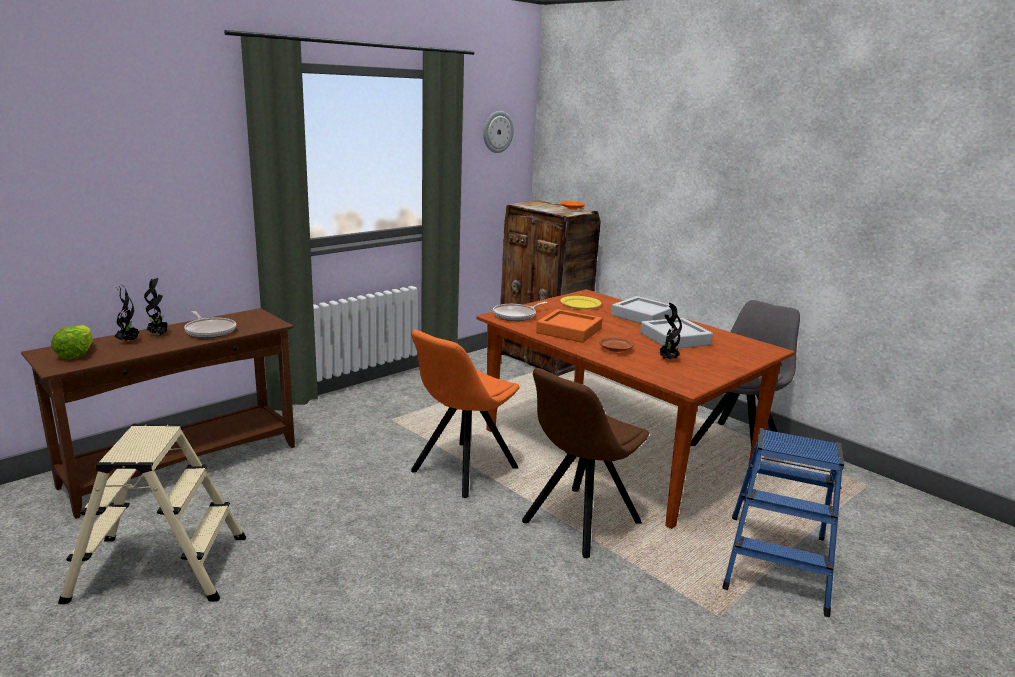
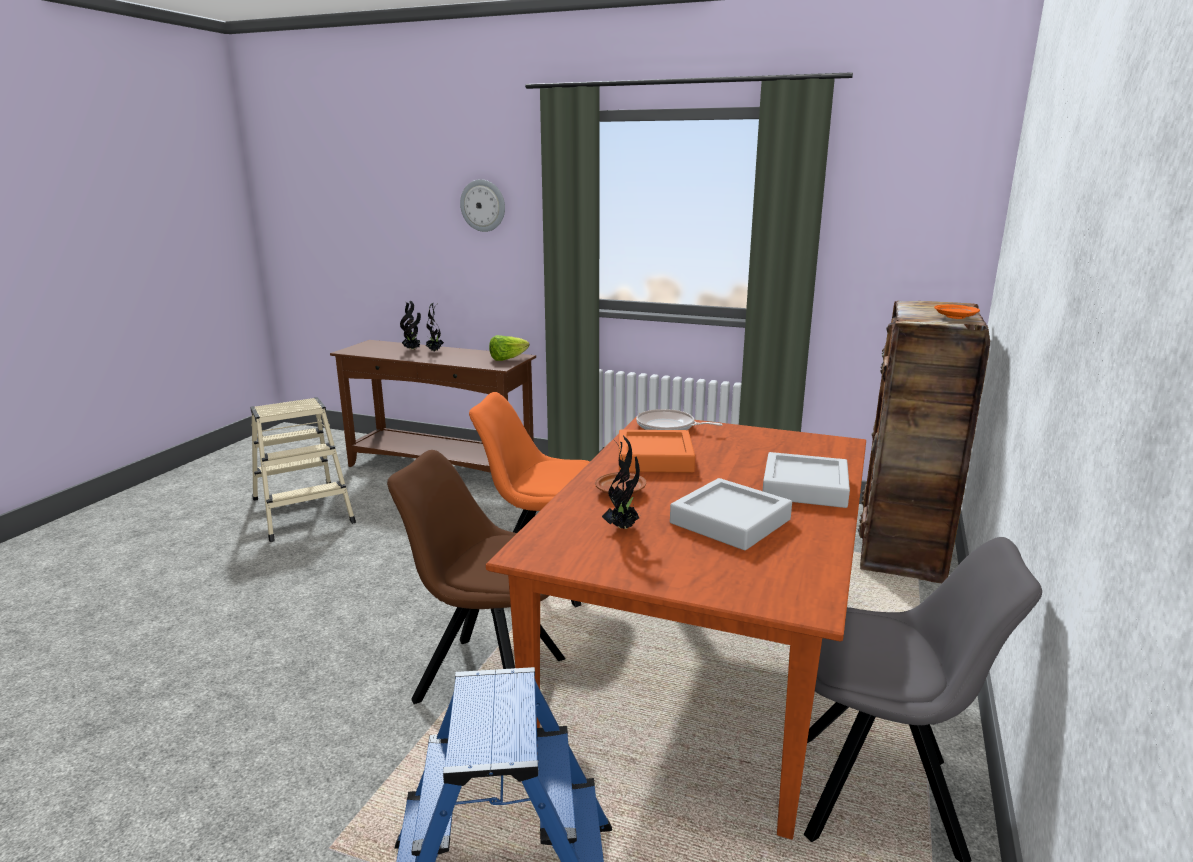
camera: 65 degrees right, 0 degrees up
(77, 354) = (375, 348): lettuce -> lettuce (507, 359)
(210, 331) = (459, 358): frying pan -> none
(497, 132) = (916, 192): wall clock -> wall clock (483, 205)
(580, 304) = (781, 447): yellow plate -> none

